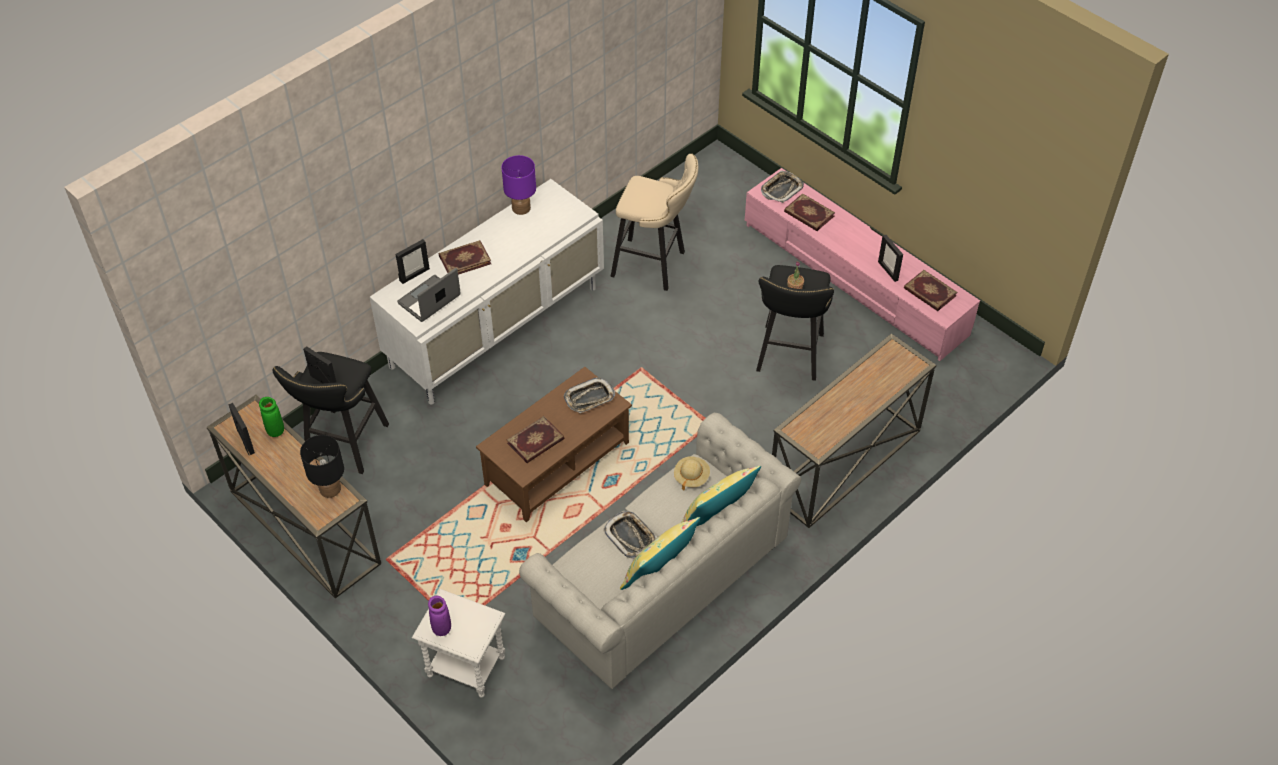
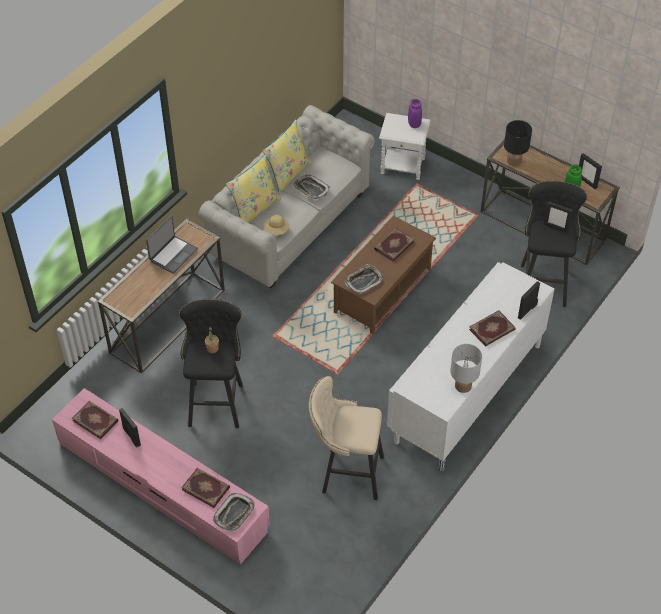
camera: 170 degrees right, 0 degrees up
(430, 300) = (505, 291): laptop -> laptop (173, 255)
(521, 208) = (463, 386): purple table lamp -> grey table lamp

